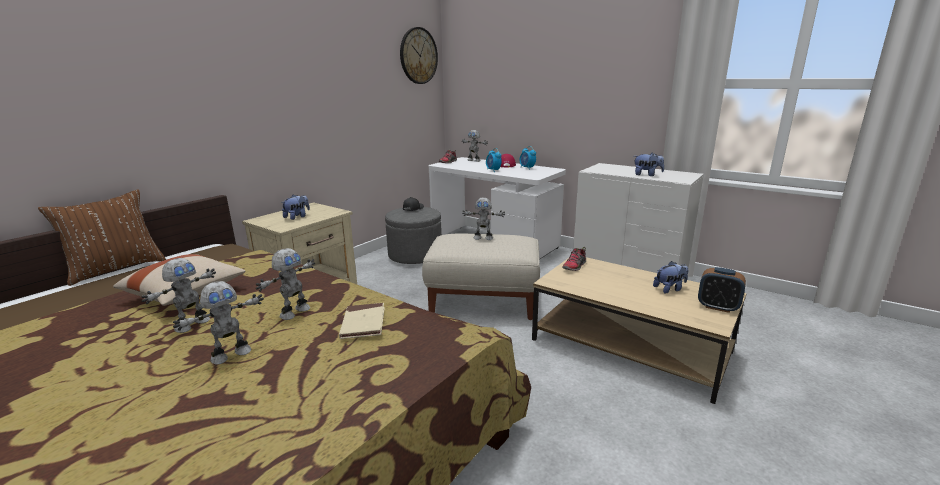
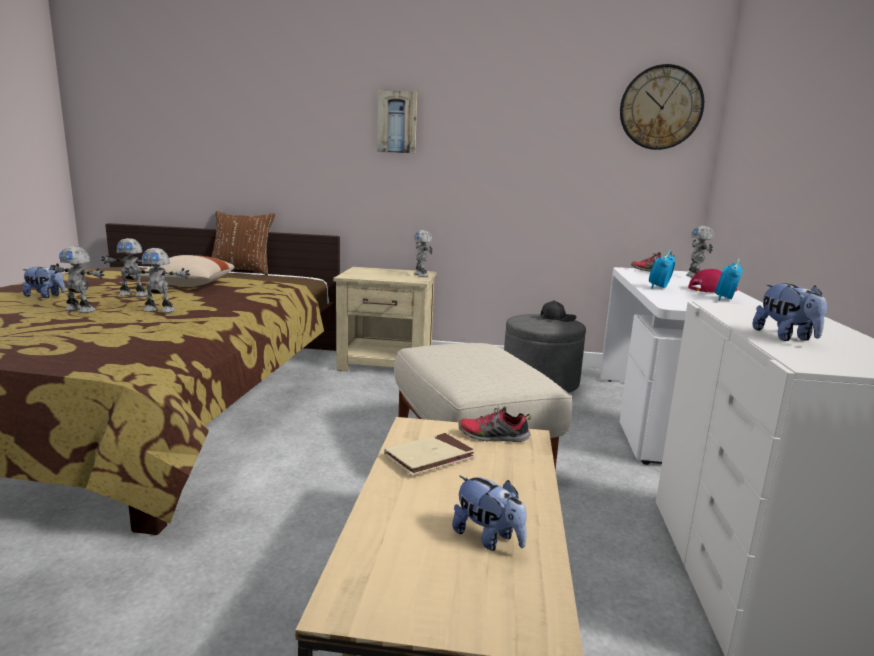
camera: 60 degrees right, 5 degrees down
(255, 73) = (397, 122): none -> picture
(297, 217) = (382, 274): plush toy -> plush toy (46, 296)
(363, 323) = (139, 330): beige book -> beige book (429, 457)
(483, 238) = (488, 357): toy robot -> toy robot (422, 275)
(717, 307) = (445, 610): alarm clock -> none

